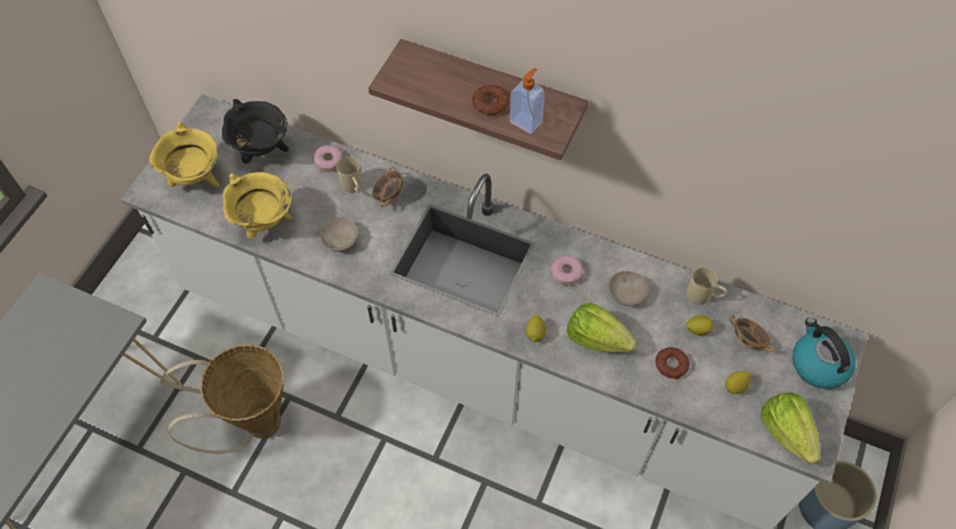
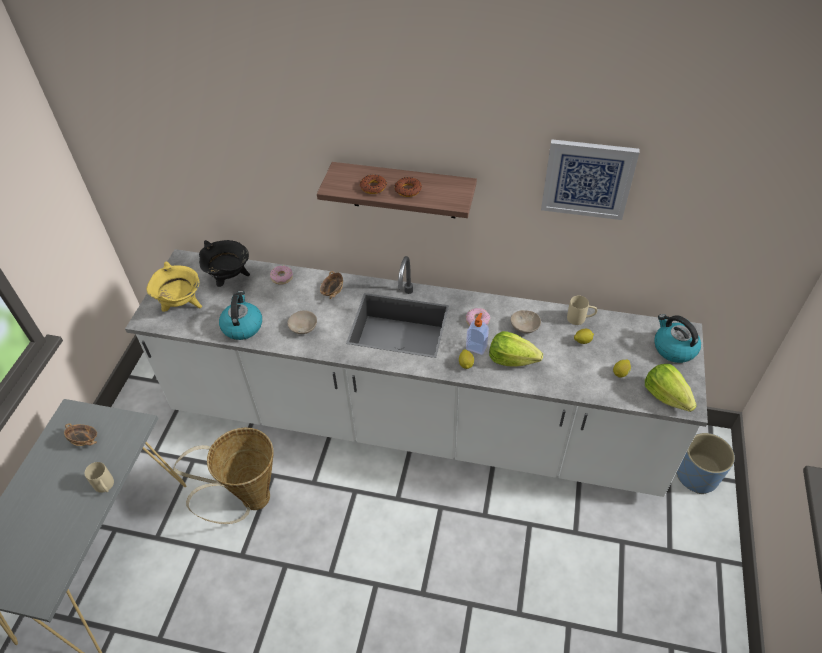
camera: 10 degrees left, 10 degrees down
(264, 223) = (242, 326): yellow cooking pot -> kettle
(354, 188) = (305, 292): beige mug -> beige mug (106, 487)
(526, 122) = (437, 197): soap dispenser -> soap dispenser (476, 347)
(671, 365) = (570, 367): donut -> donut (373, 187)
(737, 134) = (588, 179): none -> picture
(748, 339) = (620, 341): bowl -> bowl (85, 440)

